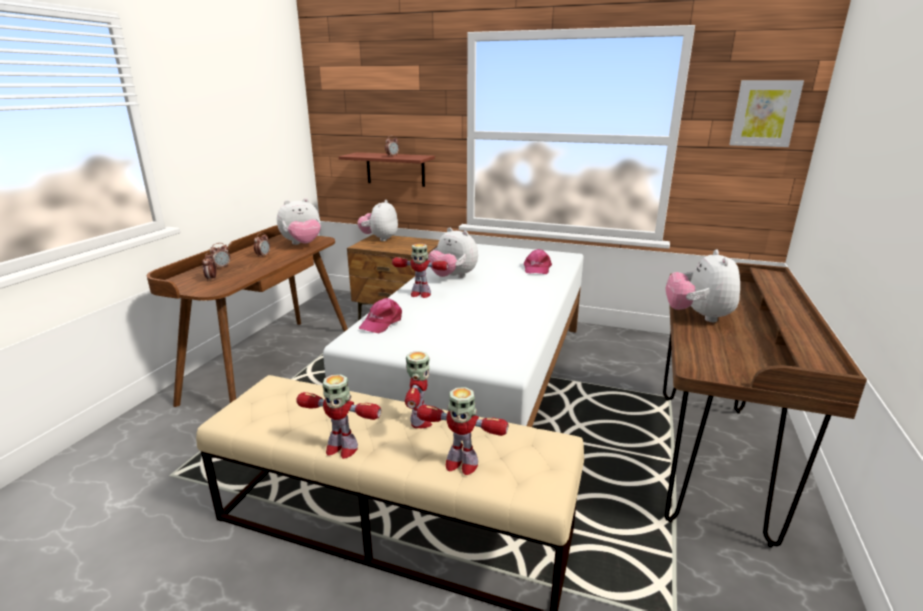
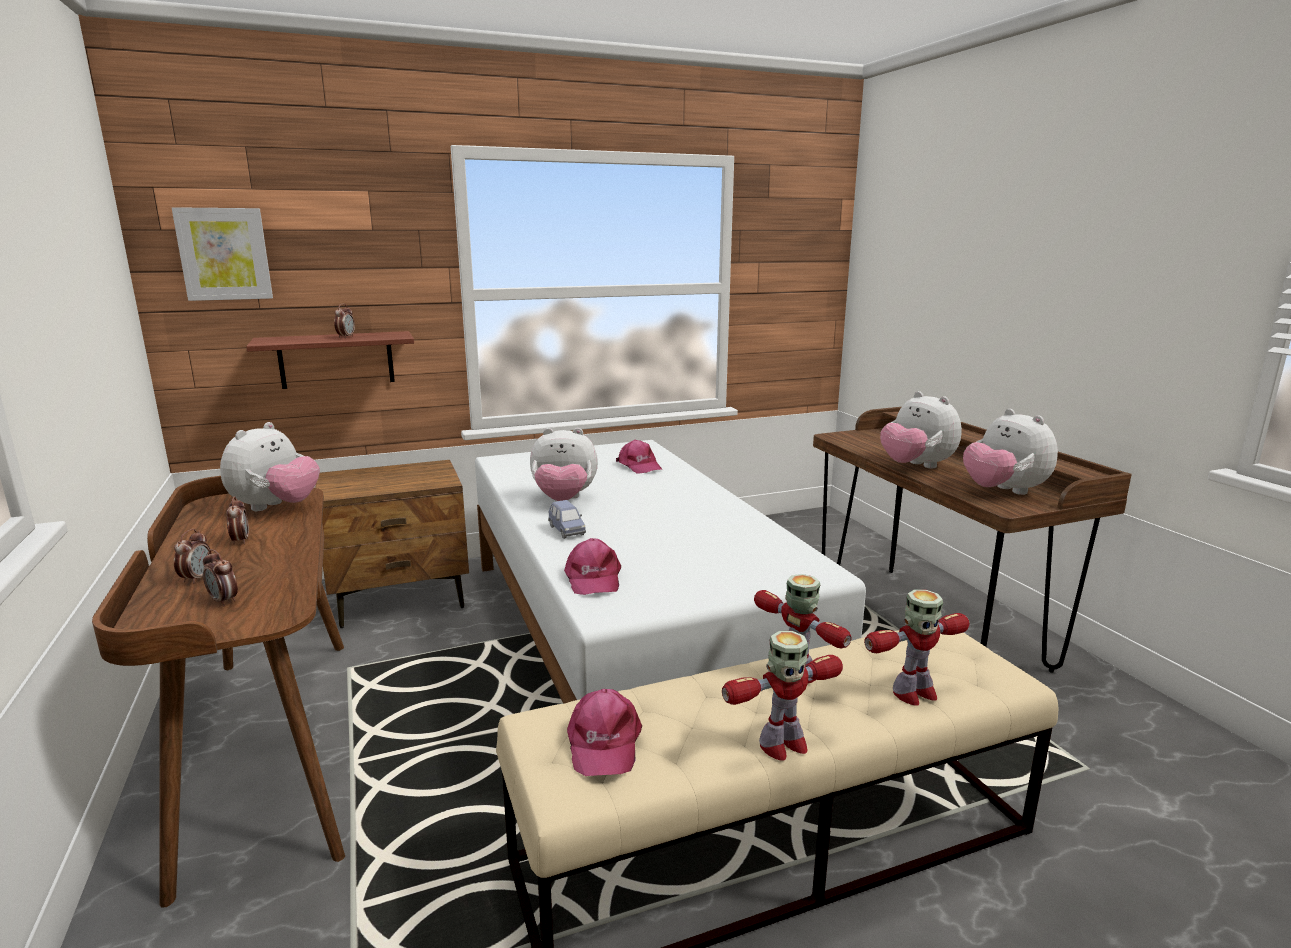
camera: 40 degrees left, 5 degrees down
(277, 404) = (603, 742): none -> pink cap
(380, 239) = (344, 477): plush toy -> plush toy (1003, 491)
(420, 294) = (566, 531): toy robot -> blue toy car
(764, 113) = (805, 253): picture -> picture (224, 254)

